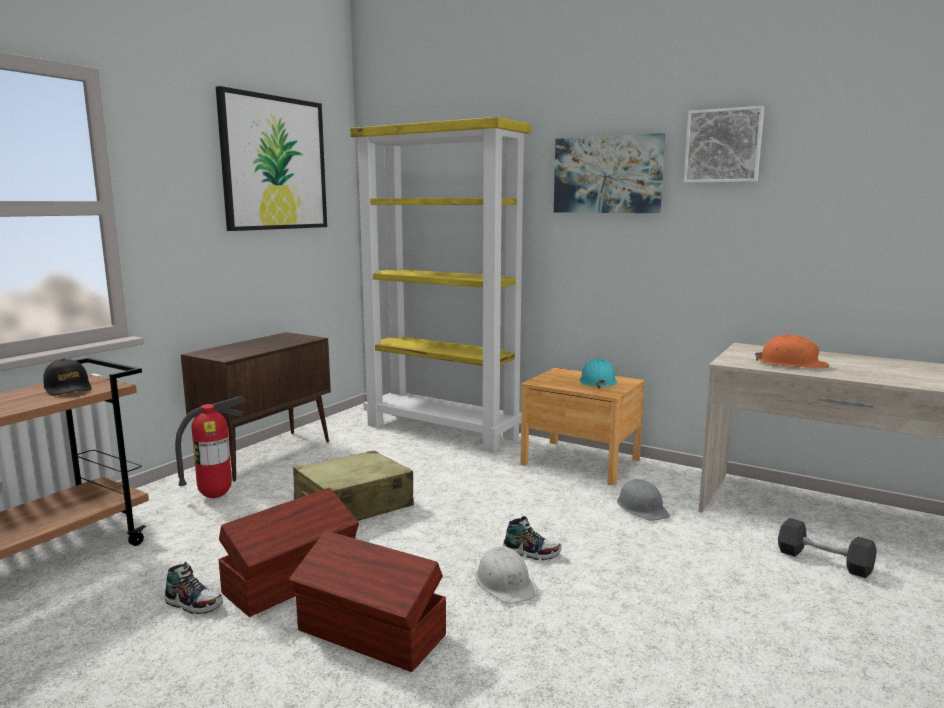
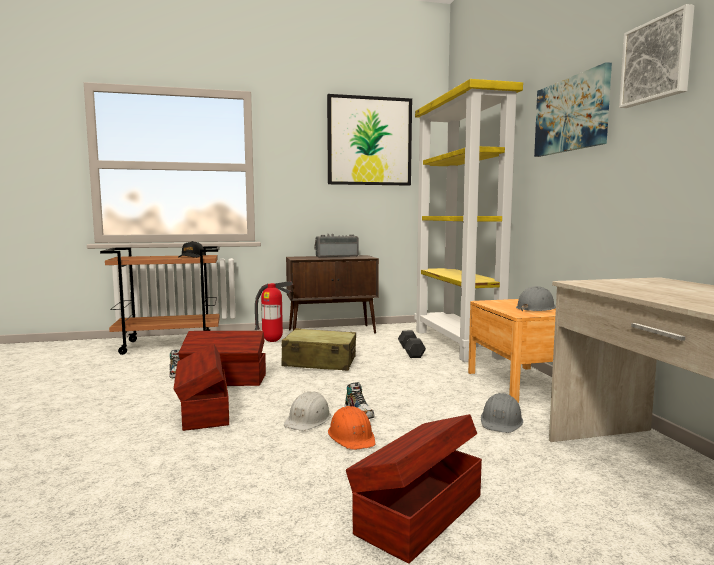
camera: 45 degrees right, 5 degrees down
(259, 342) = (336, 256): none -> radio
(597, 381) = (536, 308): turquoise hard hat -> grey hard hat
(759, 622) = (417, 514): none -> brown storage box
(791, 364) = (646, 289): orange hard hat -> orange hard hat (352, 436)
(824, 561) = (596, 517): grey dumbbell -> grey dumbbell (411, 352)

